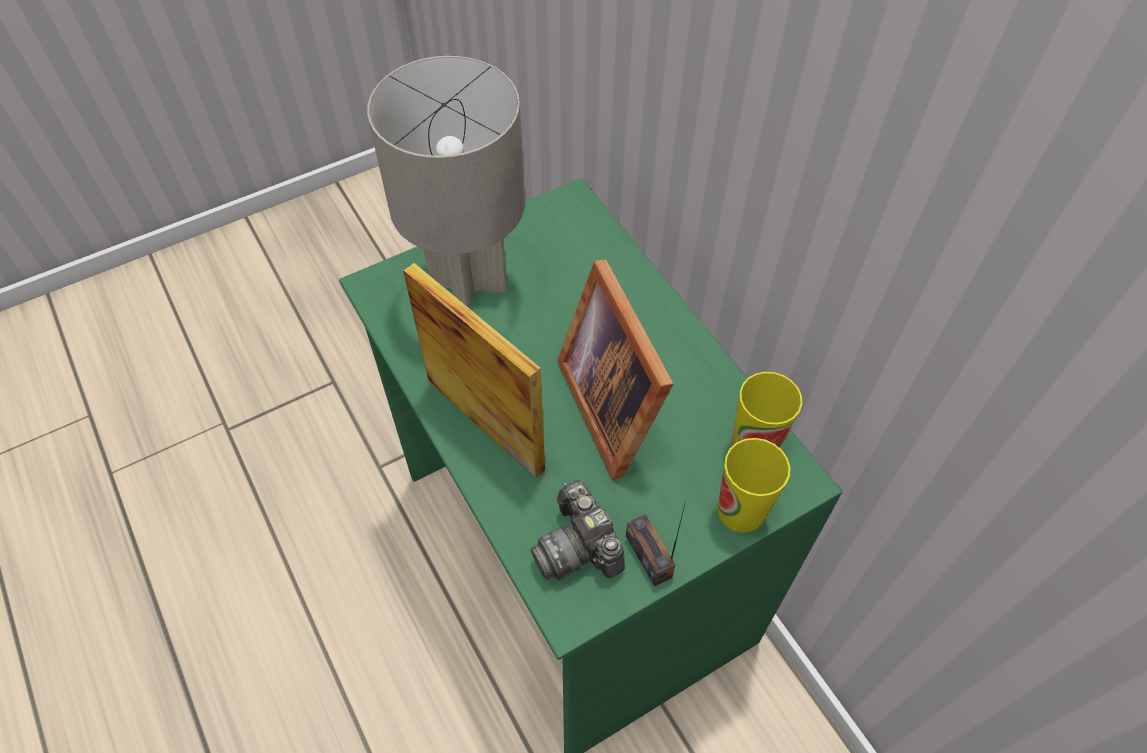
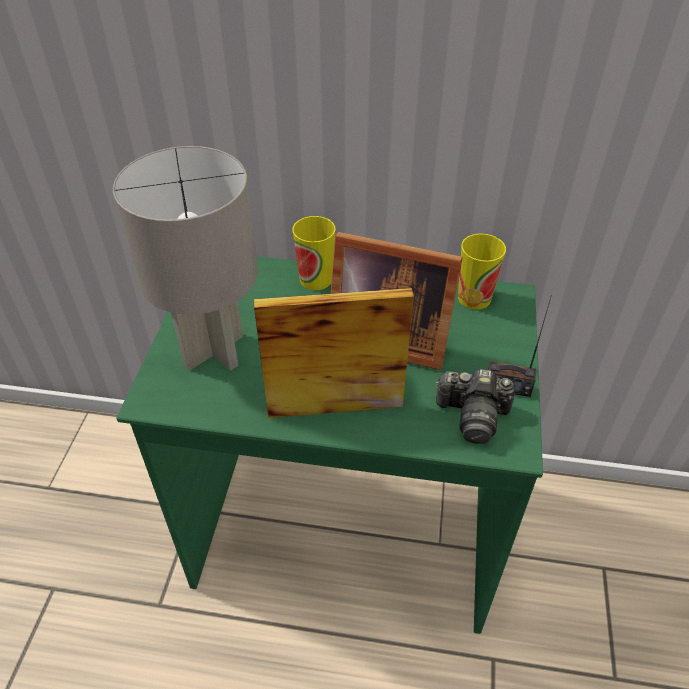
camera: 50 degrees left, 10 degrees down
(741, 510) = (512, 329): cup -> cup (315, 279)

